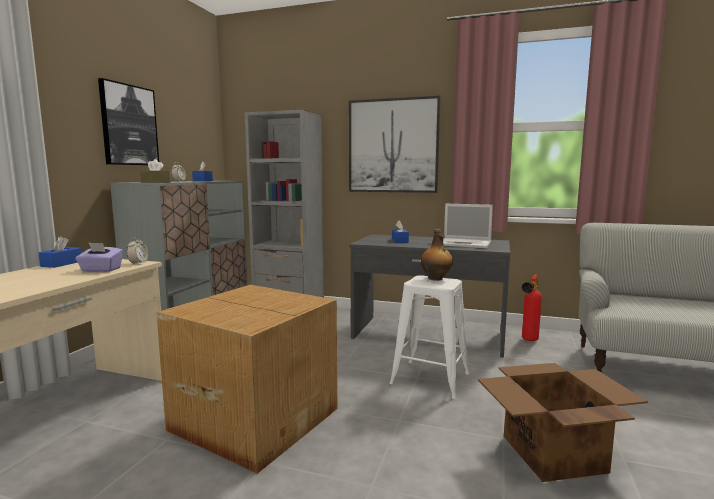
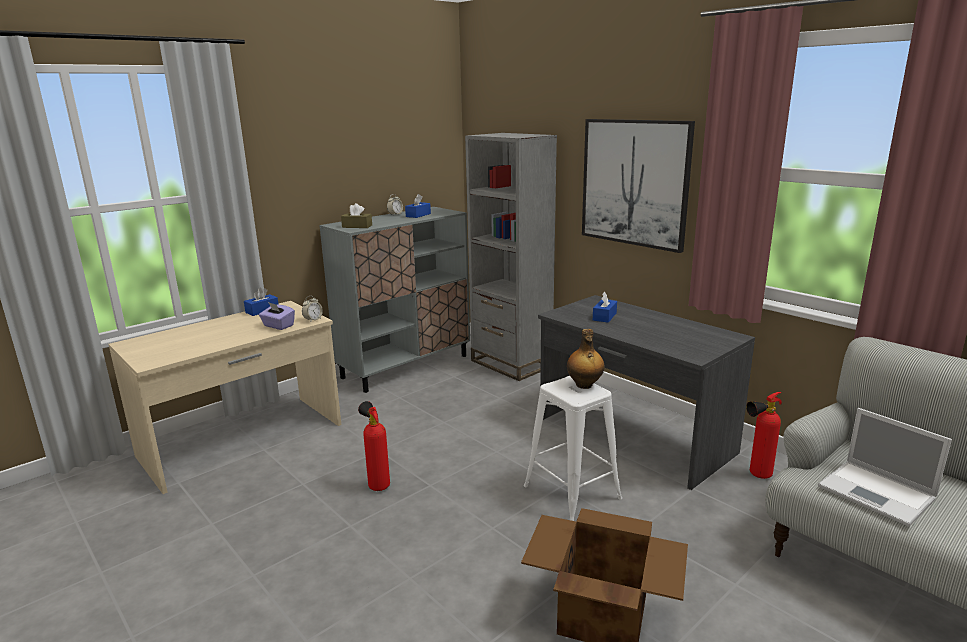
camera: 30 degrees right, 10 degrees up
(129, 125) = (340, 163): picture -> none
(255, 417) = (377, 484): cardboard box -> fire extinguisher
(465, 244) = (676, 336): laptop -> laptop (878, 493)

